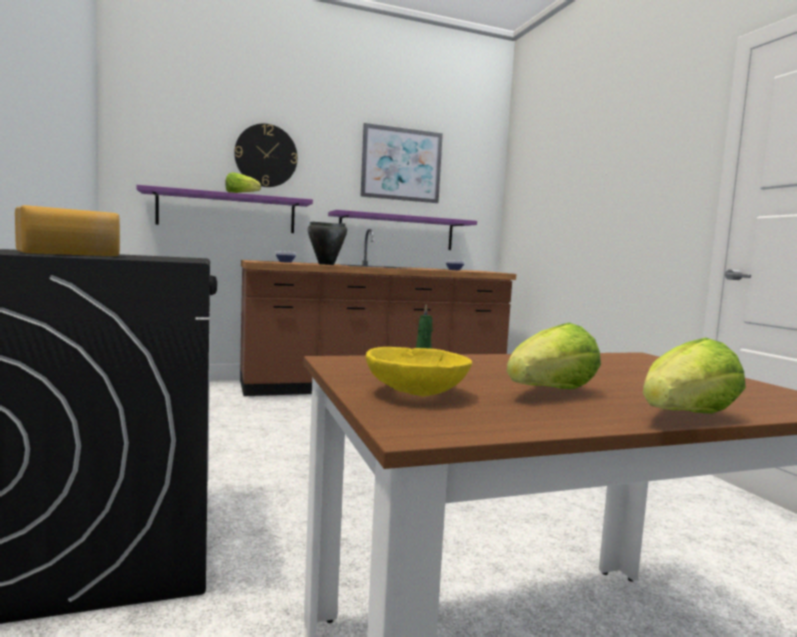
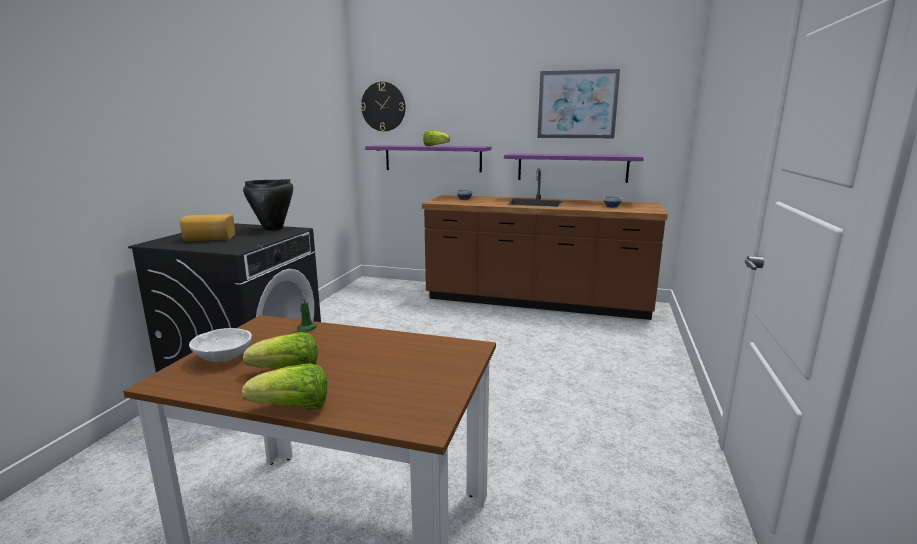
camera: 35 degrees right, 10 degrees up
(266, 155) = (459, 111): wall clock -> wall clock (383, 106)
(326, 264) = (490, 202): black cooking pot -> black cooking pot (273, 229)
(414, 394) = (222, 358): yellow bowl -> white bowl

